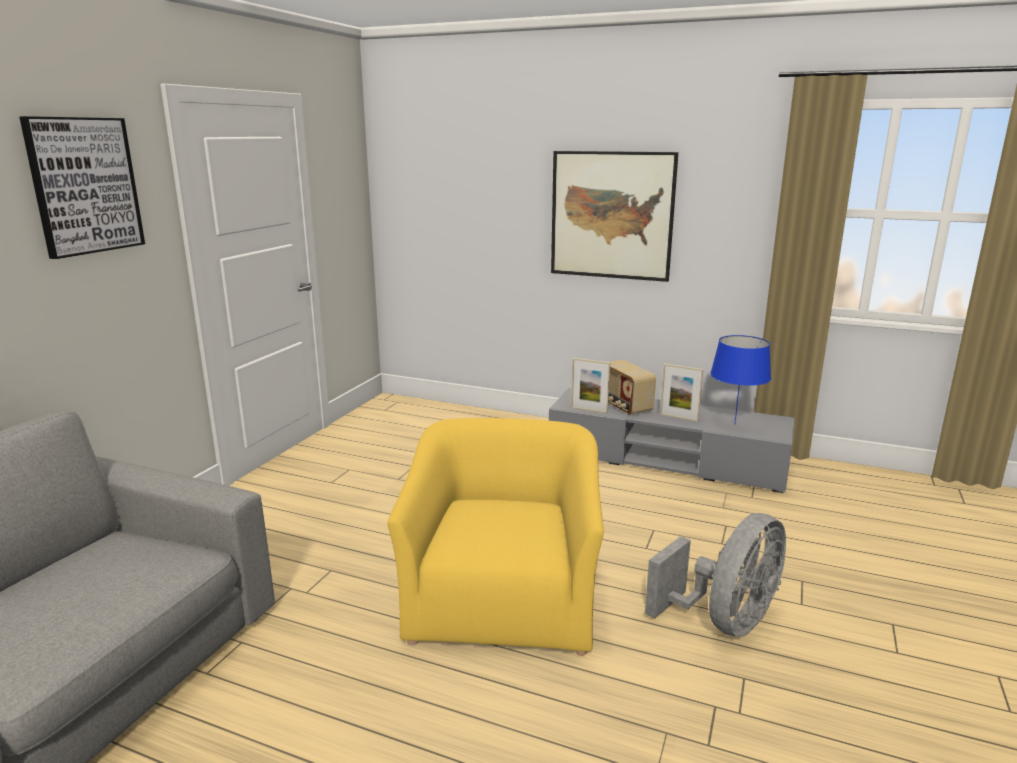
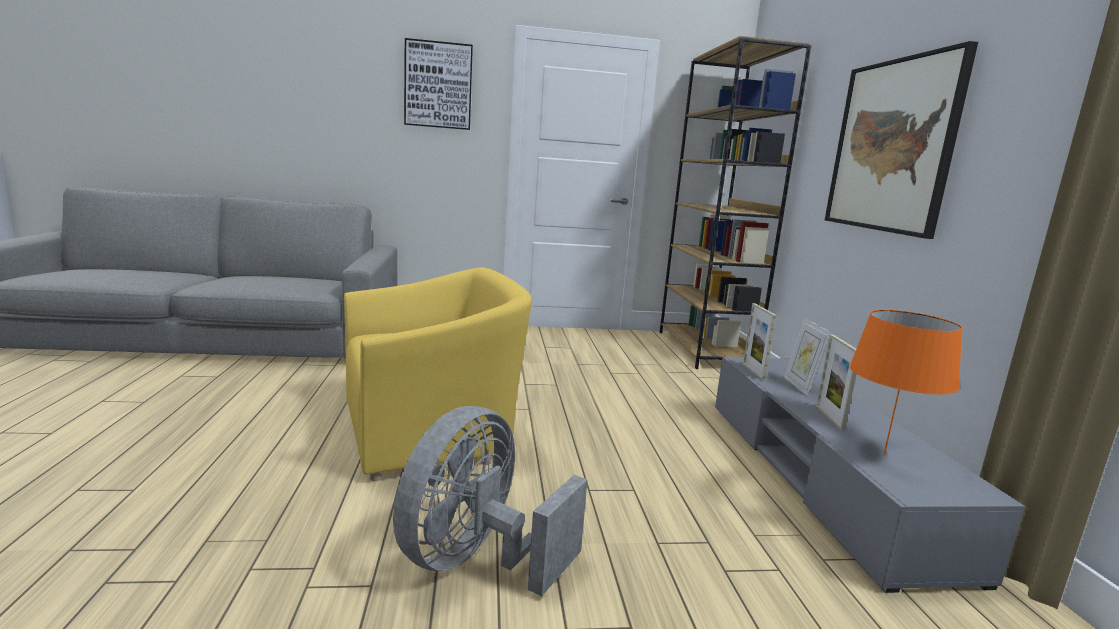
camera: 60 degrees right, 5 degrees down
(422, 411) = (705, 350): none -> brown bookcase
(624, 406) = (800, 386): radio -> picture frame
(725, 621) = (478, 560): grey fan -> grey fan turned 105 degrees clockwise
(735, 424) = (884, 455): blue table lamp -> orange table lamp

